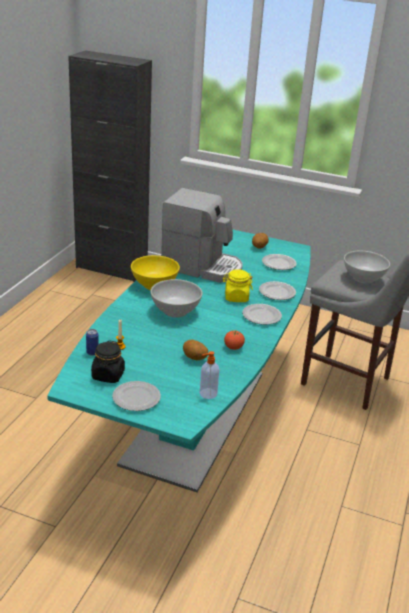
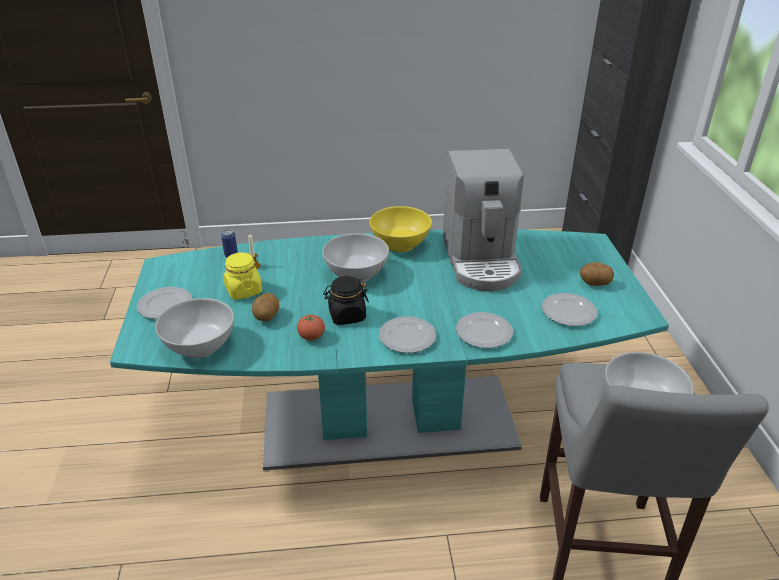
camera: 65 degrees right, 5 degrees up
(108, 375) = (196, 277): black jar -> black jar (347, 315)
(207, 394) = (200, 347): soap dispenser -> white bowl
(236, 297) = (433, 305): yellow jar -> yellow jar (243, 290)

